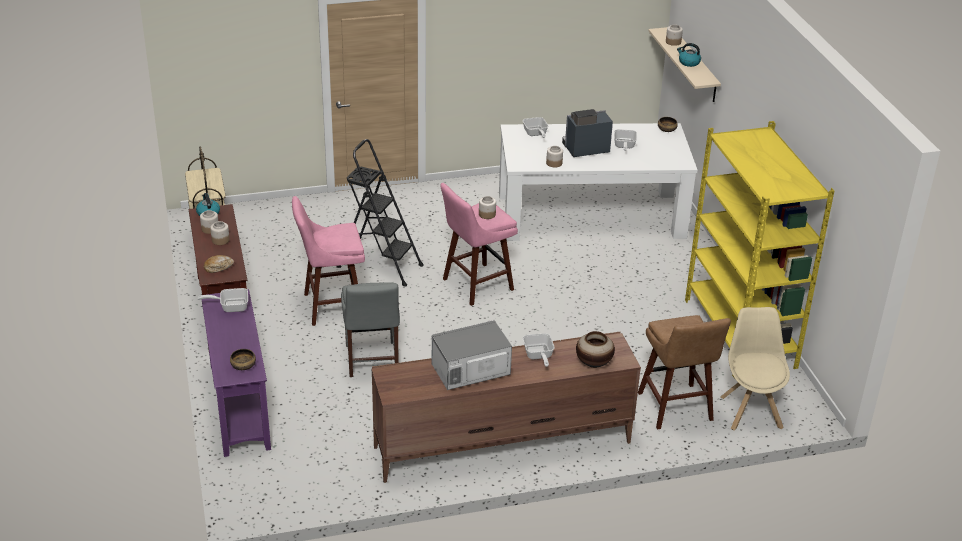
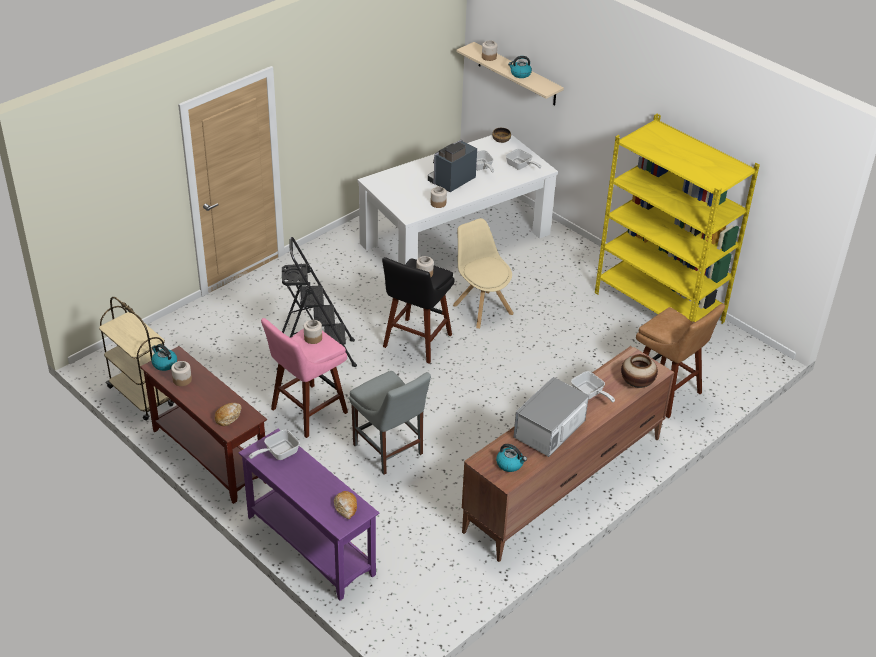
camera: 30 degrees left, 5 degrees up
(220, 240) = (203, 388): jar -> jar (313, 338)
(243, 366) = (346, 507): bowl -> bread
(408, 383) = (510, 464): none -> kettle
(475, 285) = (416, 342): pink stool -> black stool
(535, 134) = (397, 179): frying pan -> frying pan (520, 166)
(750, 410) = (720, 372): beige chair -> beige chair (481, 308)

